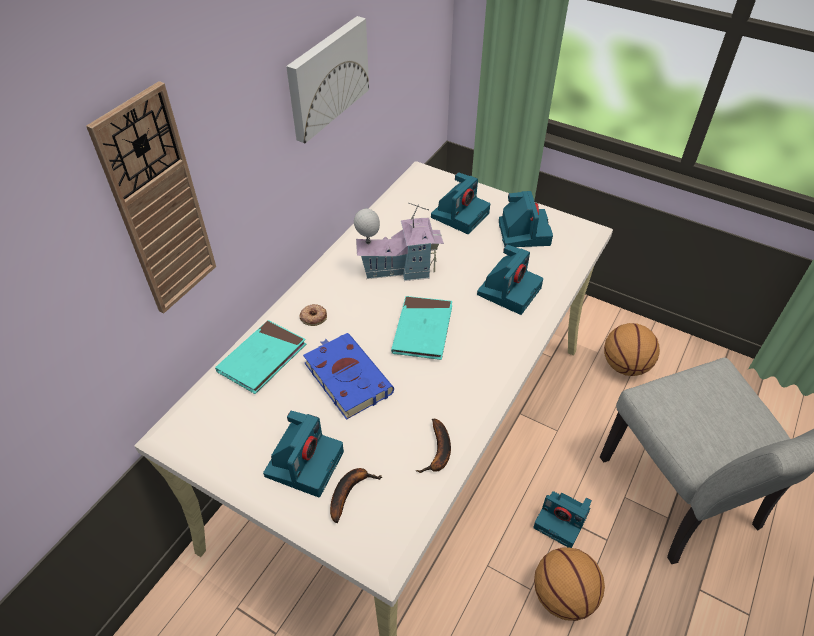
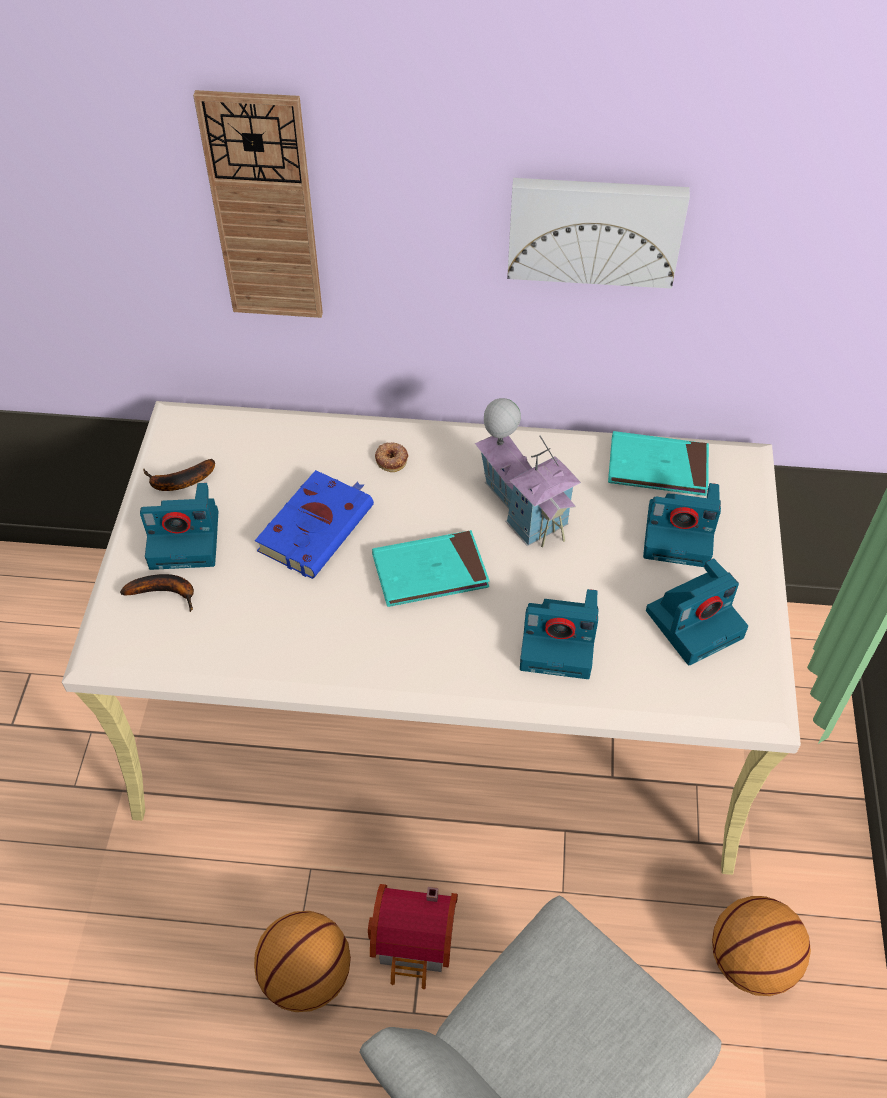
camera: 65 degrees right, 5 degrees up
(262, 359) = (305, 443): turquoise book -> turquoise book (657, 467)
(438, 452) = (250, 654): banana -> banana (178, 482)
(562, 520) = (416, 943): camera -> toy house

